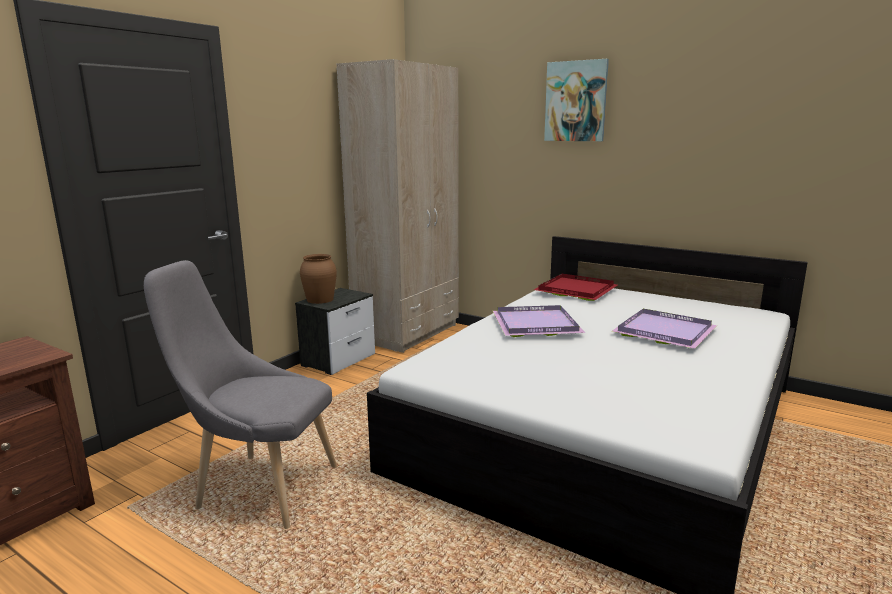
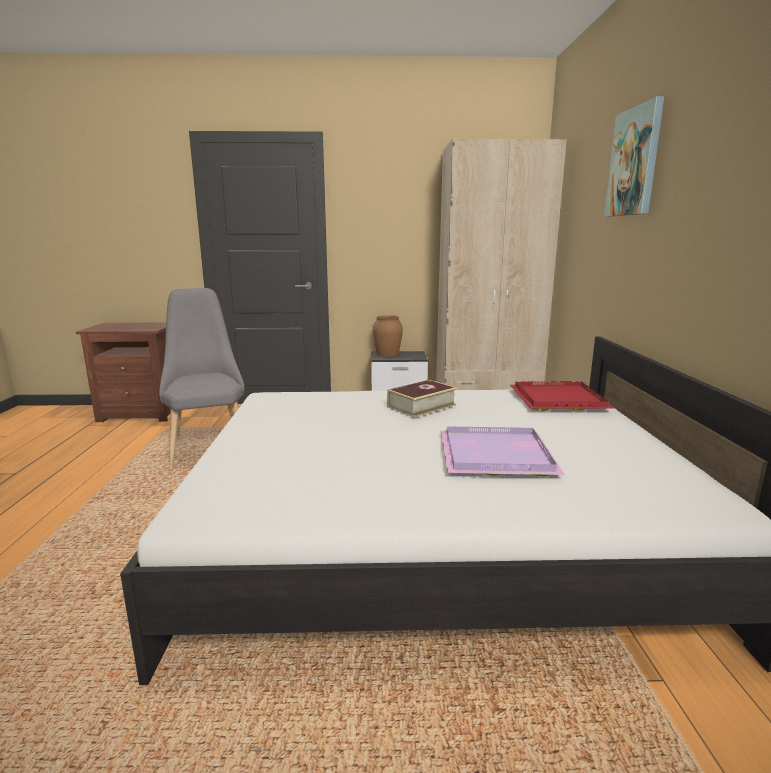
camera: 55 degrees right, 0 degrees up
(537, 324) = (421, 406): purple tray -> book

